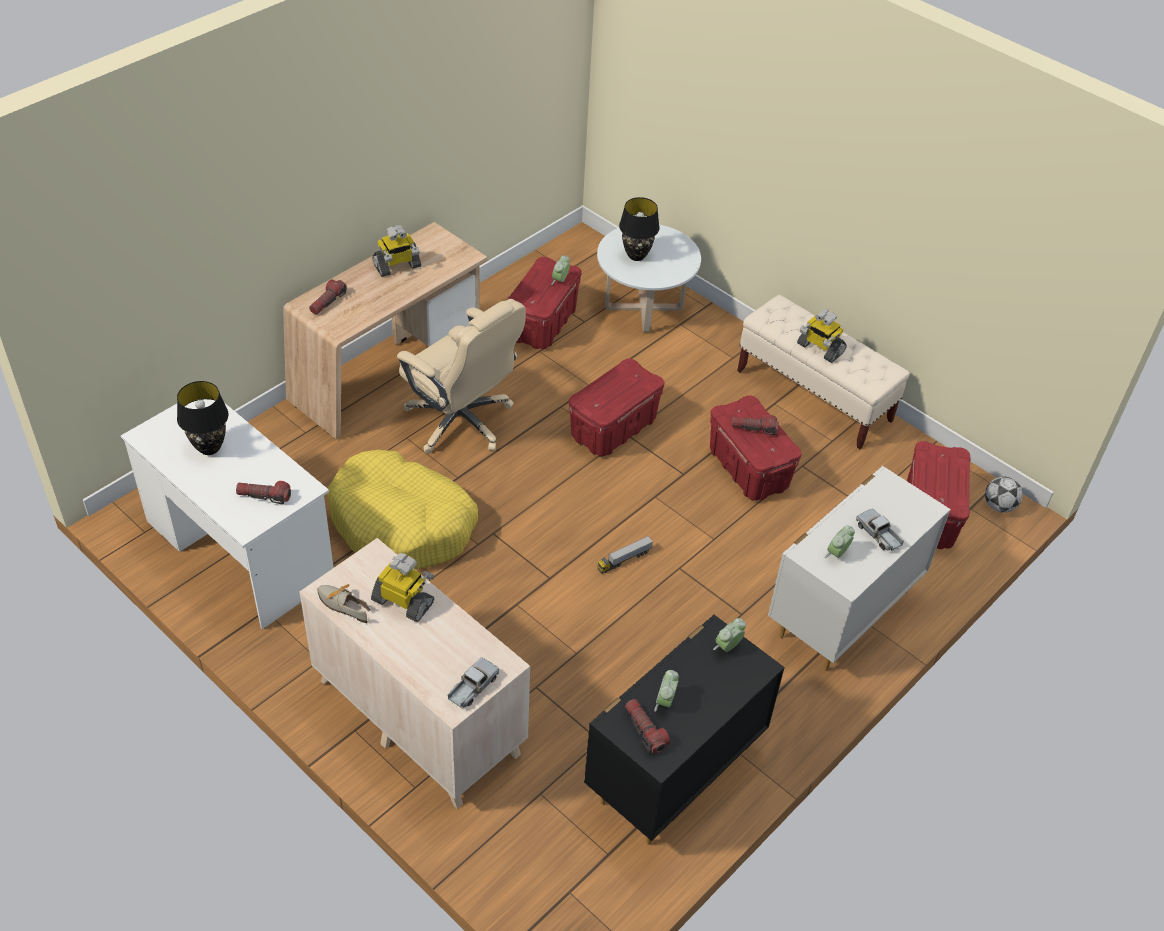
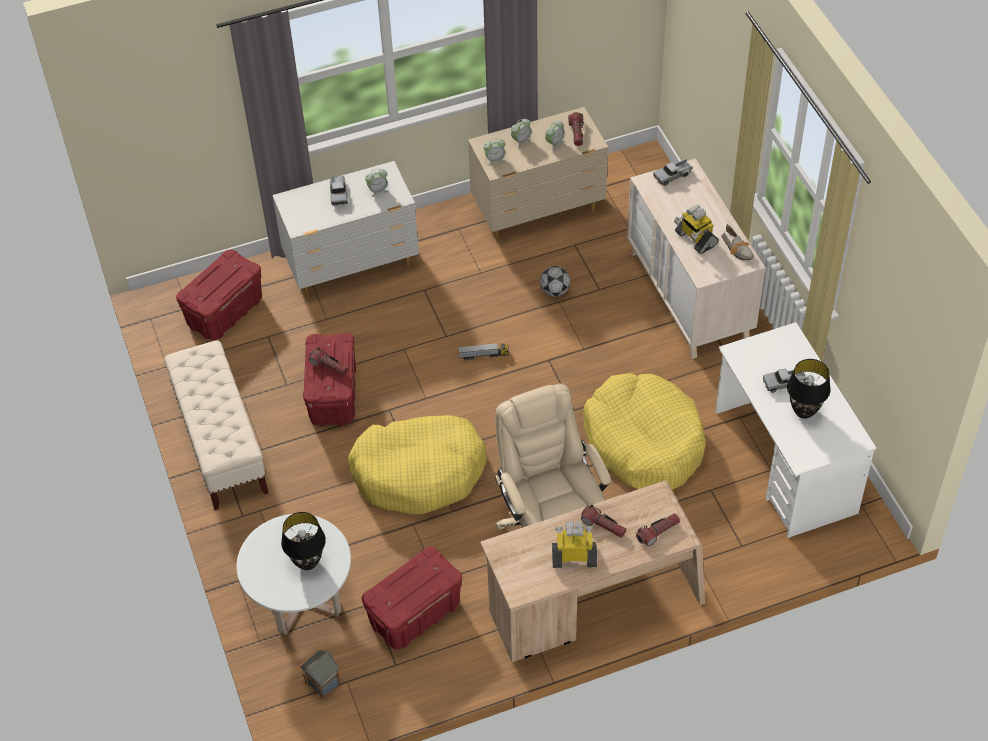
camera: 150 degrees left, 5 degrees up
(239, 471) = (784, 383): none -> toy truck
(264, 496) = (770, 355): flashlight -> flashlight (603, 526)
(560, 280) = (392, 585): alarm clock -> alarm clock (521, 141)
(585, 265) = (323, 682): none -> toy house
(613, 428) = (419, 472): red storage box -> yellow dog bed
(673, 774) = (539, 212): black dresser -> beige dresser
(819, 348) = (222, 398): toy robot -> none
(998, 506) = (165, 302): football -> football (555, 291)

